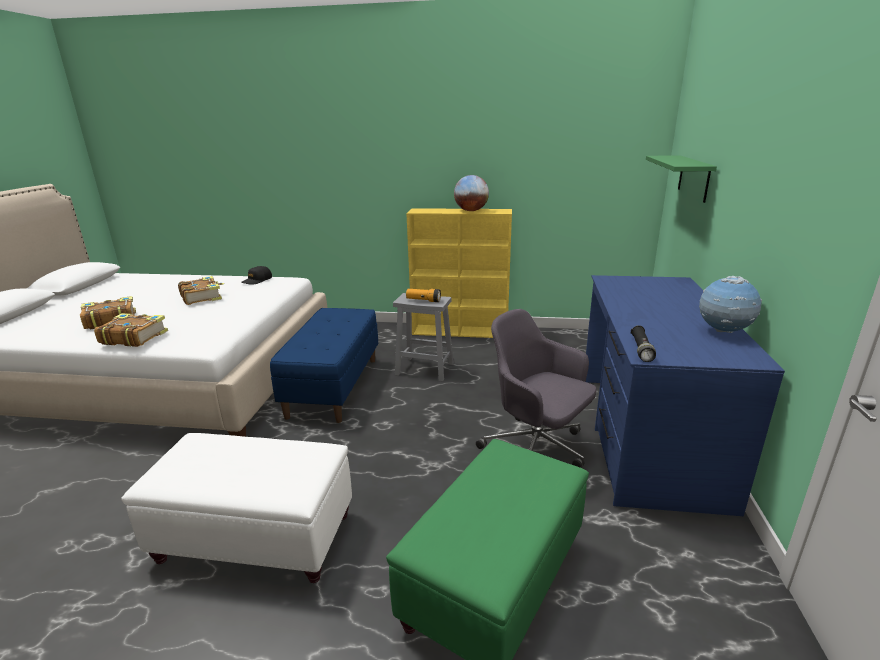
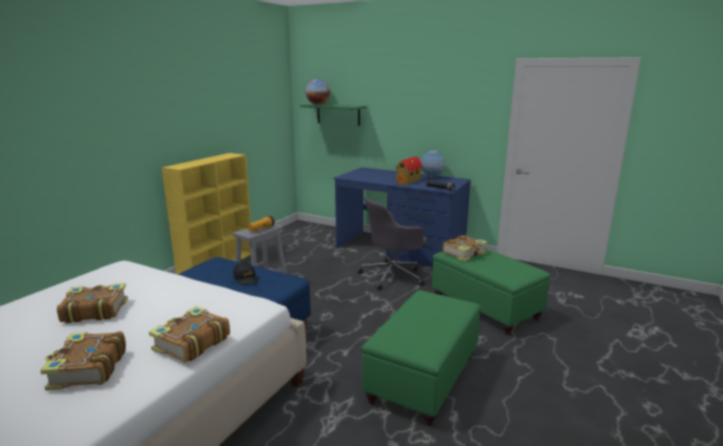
camera: 70 degrees left, 5 degrees down
(254, 537) = (422, 378): white ottoman -> green ottoman
(257, 280) = (87, 280): black cap -> black cap (246, 278)
(471, 210) = (214, 158): globe -> globe (317, 104)
(513, 469) = (464, 253): none -> book
(656, 319) = (409, 181): none -> toy house

